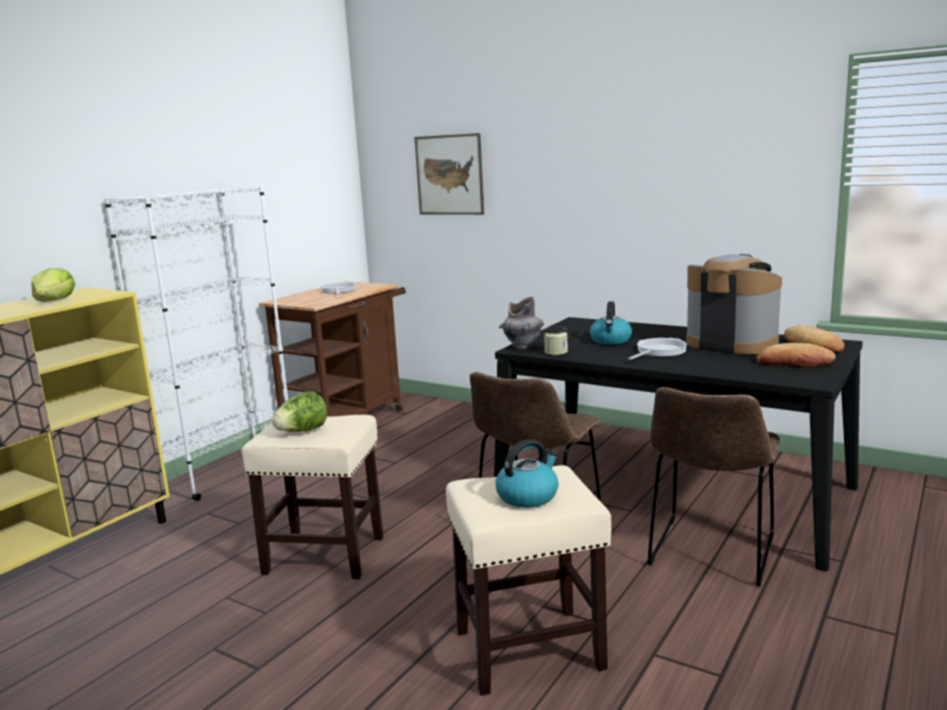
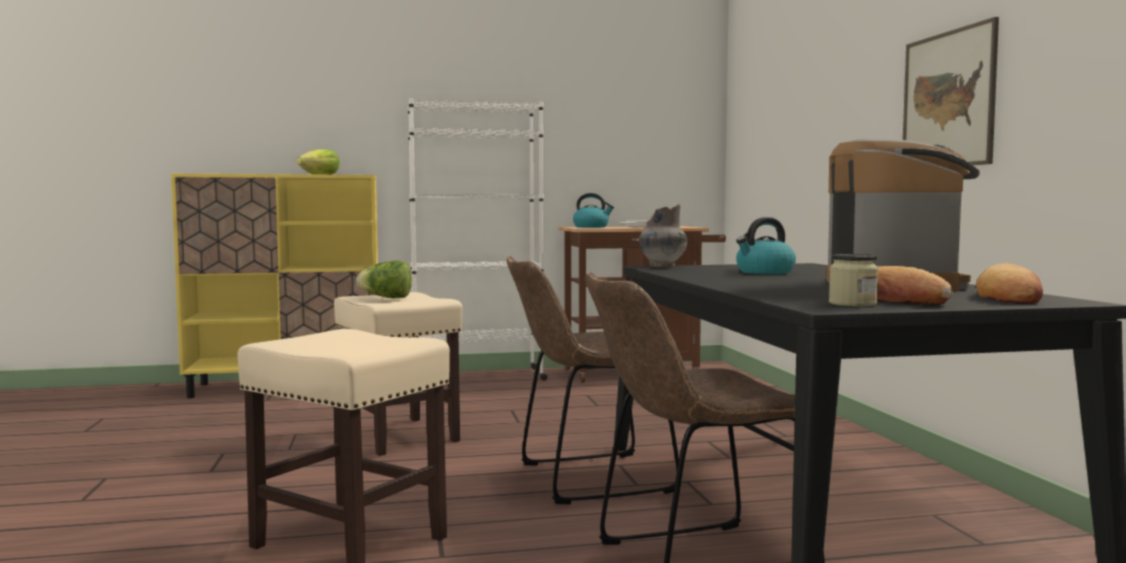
camera: 45 degrees right, 10 degrees down
(449, 175) = (780, 102): picture -> picture (948, 100)
(528, 496) = (341, 343): kettle -> kettle (591, 227)
(556, 352) = (672, 270): jar -> jar (852, 304)
(659, 351) = (773, 280): frying pan -> none

